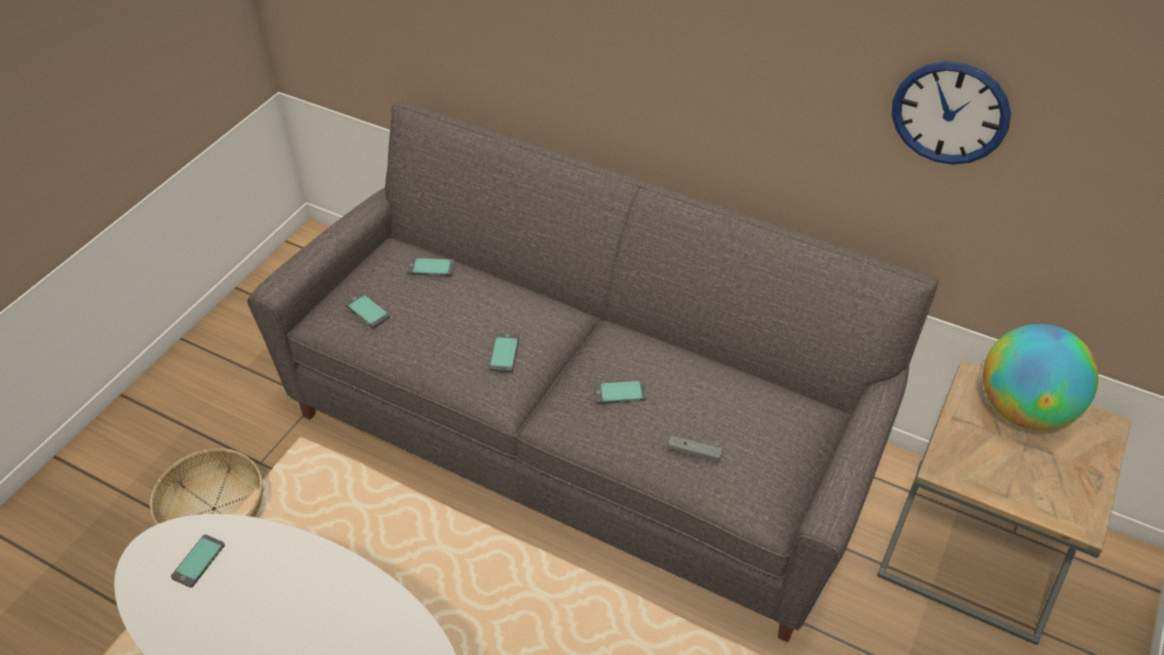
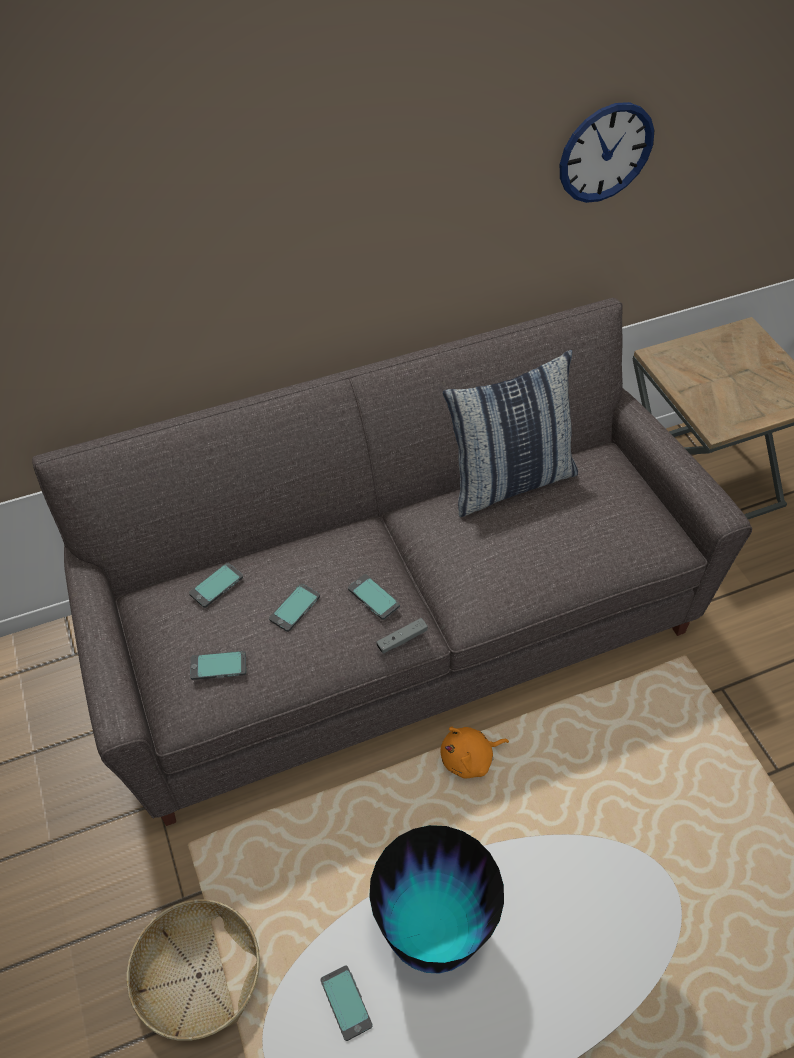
camera: 50 degrees left, 5 degrees up
(288, 578) = (433, 930): none -> vase
(509, 558) = (469, 759): none -> orange plush toy
(619, 393) = (492, 551): phone -> phone (295, 608)
(694, 453) = (591, 546): grey game controller -> grey game controller (402, 639)
(705, 364) = (509, 481): none -> pillow
(1023, 410) = (702, 355): globe -> none

